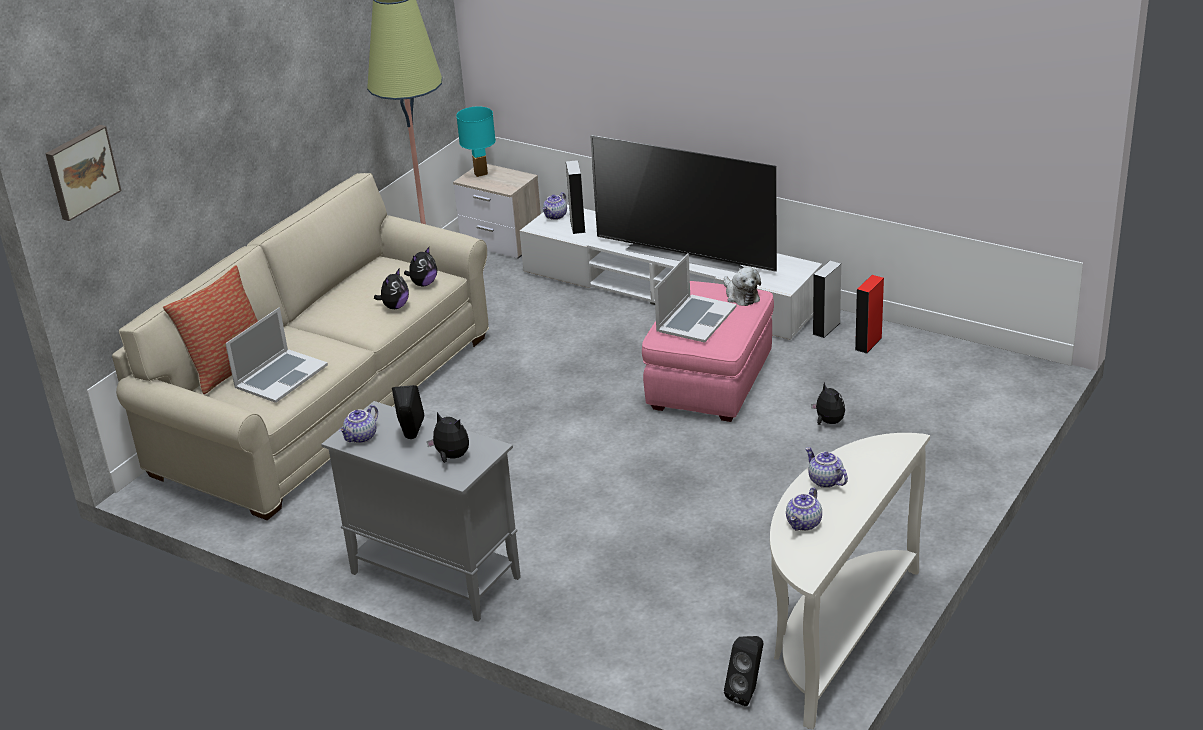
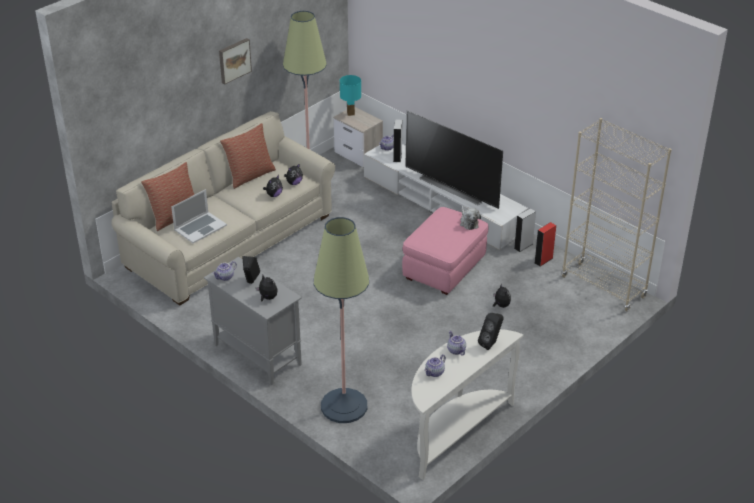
camera: 10 degrees right, 5 degrees up
(81, 171) = (105, 106): picture -> picture (234, 60)
(342, 284) = (249, 175): none -> pillow
(622, 632) = (344, 406): none -> floor lamp
(695, 318) = (437, 233): laptop -> none
(747, 693) = (396, 453): black speaker -> black speaker (491, 344)
(983, 366) = (603, 287): none -> beige bookcase

